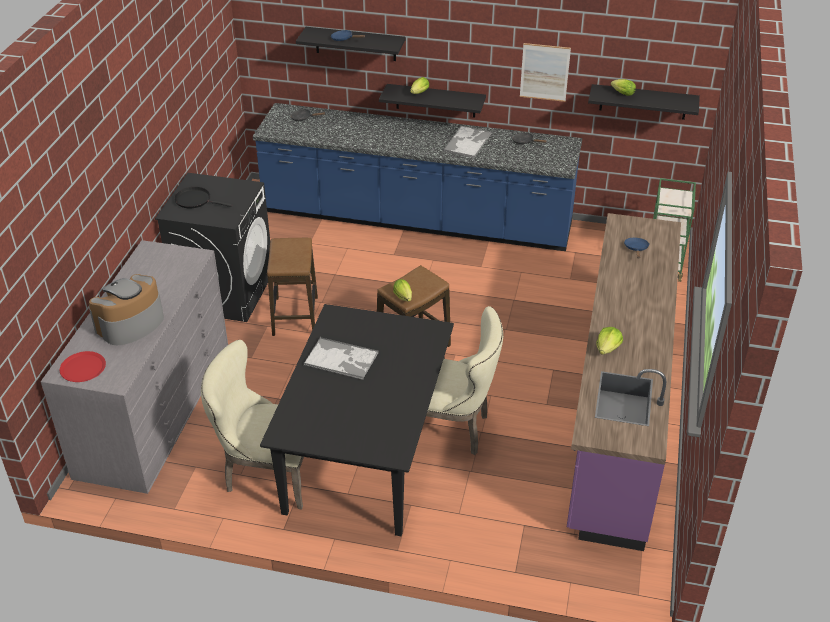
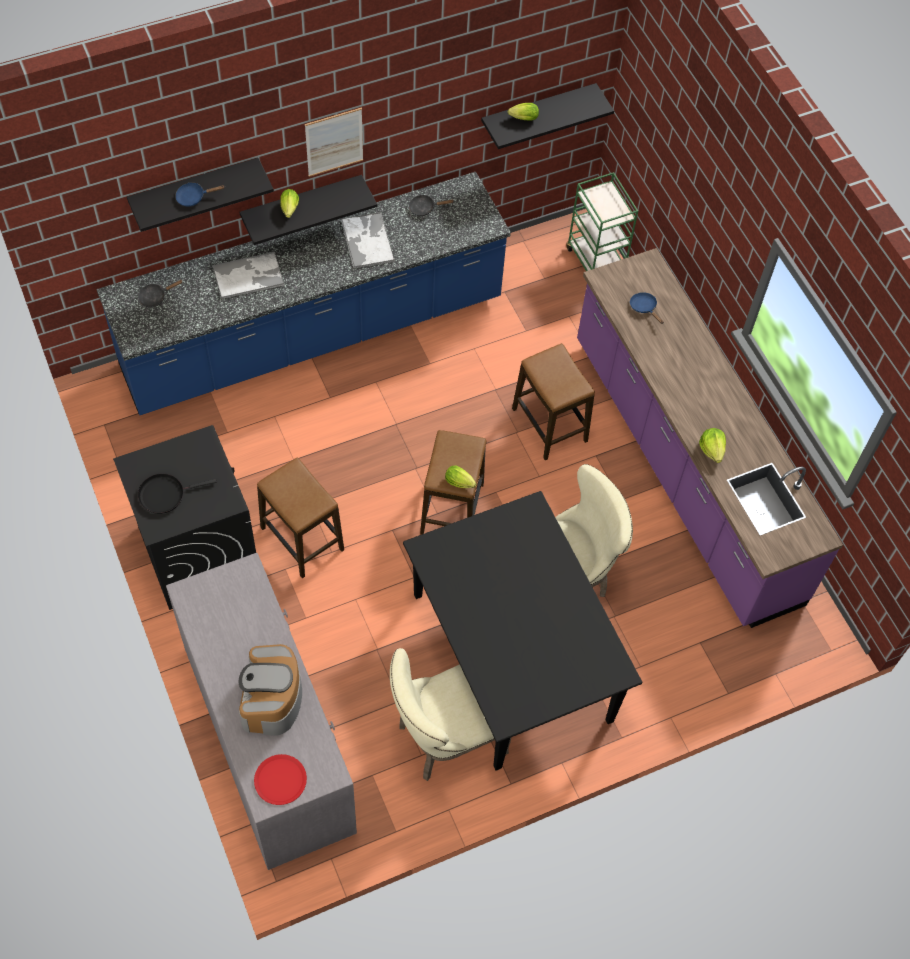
camera: 40 degrees left, 20 degrees up
(342, 359) = (481, 599): tray -> tray (249, 276)
(534, 336) = (549, 425): none -> stool
(544, 72) = (428, 127): picture -> picture (334, 142)

